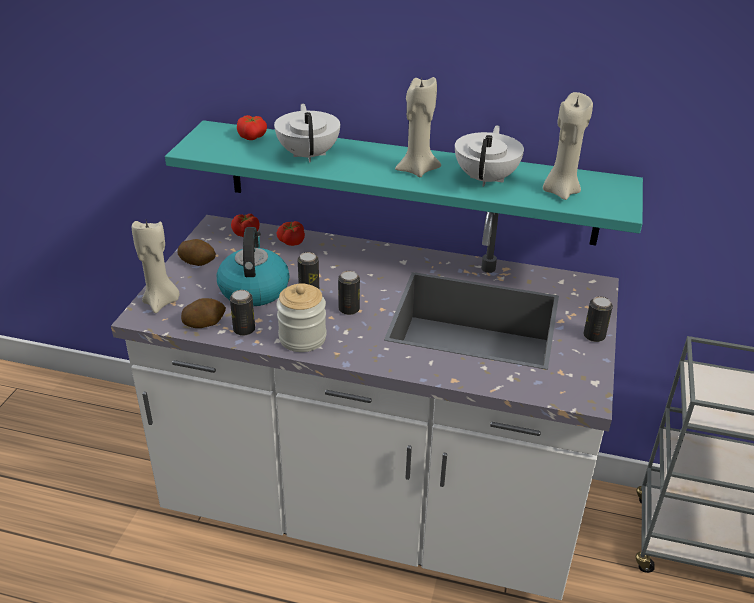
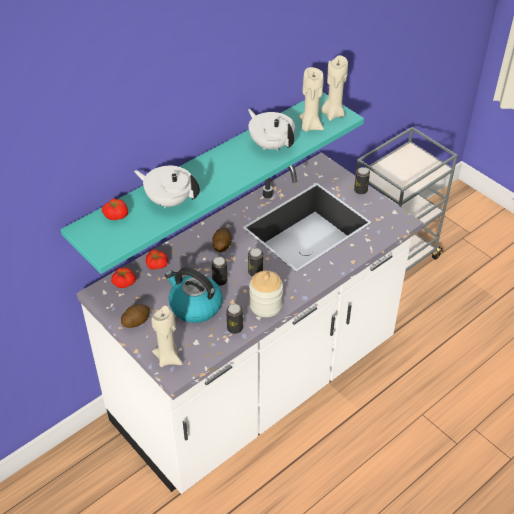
camera: 55 degrees left, 10 degrees up
(204, 323) = (211, 344): potato -> potato (222, 245)
(417, 170) = (234, 165): beige candle -> beige candle (333, 114)

